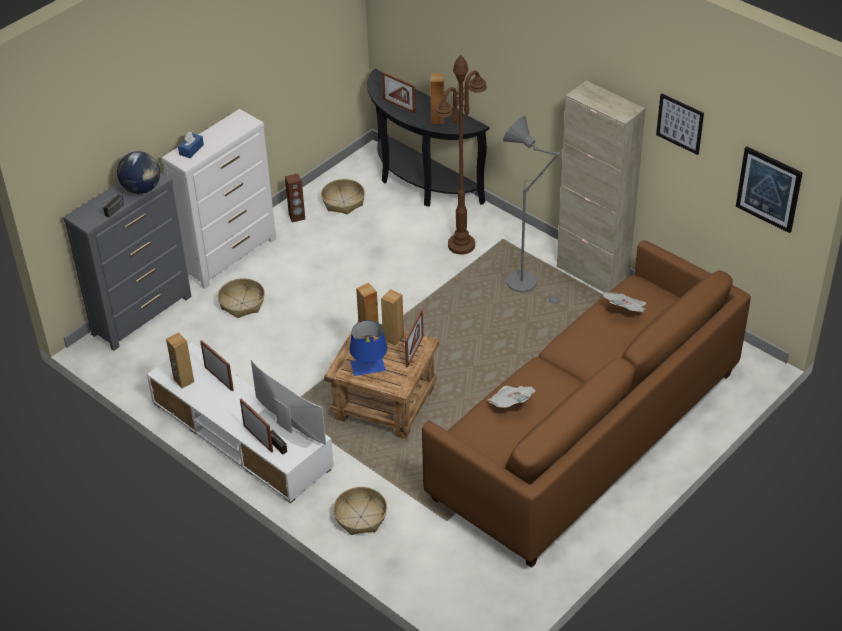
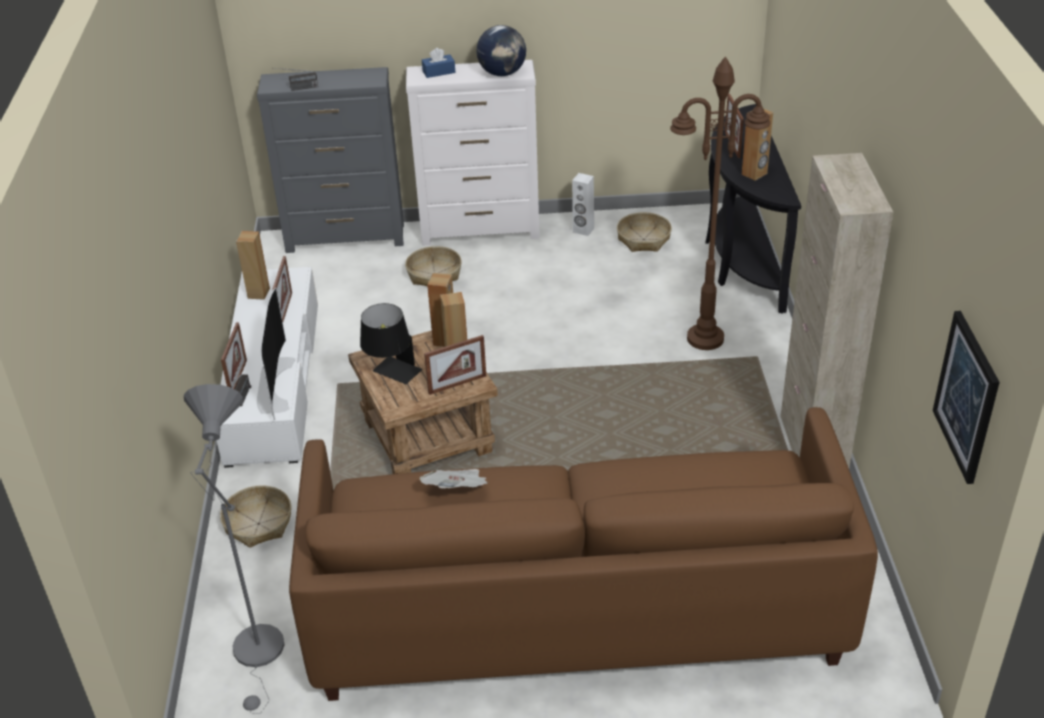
camera: 45 degrees right, 5 degrees down
(142, 189) = (350, 82): globe -> globe (502, 73)
(297, 217) = (583, 230): brown speaker -> white speaker
(369, 371) = (391, 375): blue table lamp -> black table lamp
(527, 284) = (724, 415): grey floor lamp -> grey floor lamp (260, 655)
(625, 310) = (720, 479): newspaper -> none
(680, 123) = (916, 249): picture -> none

